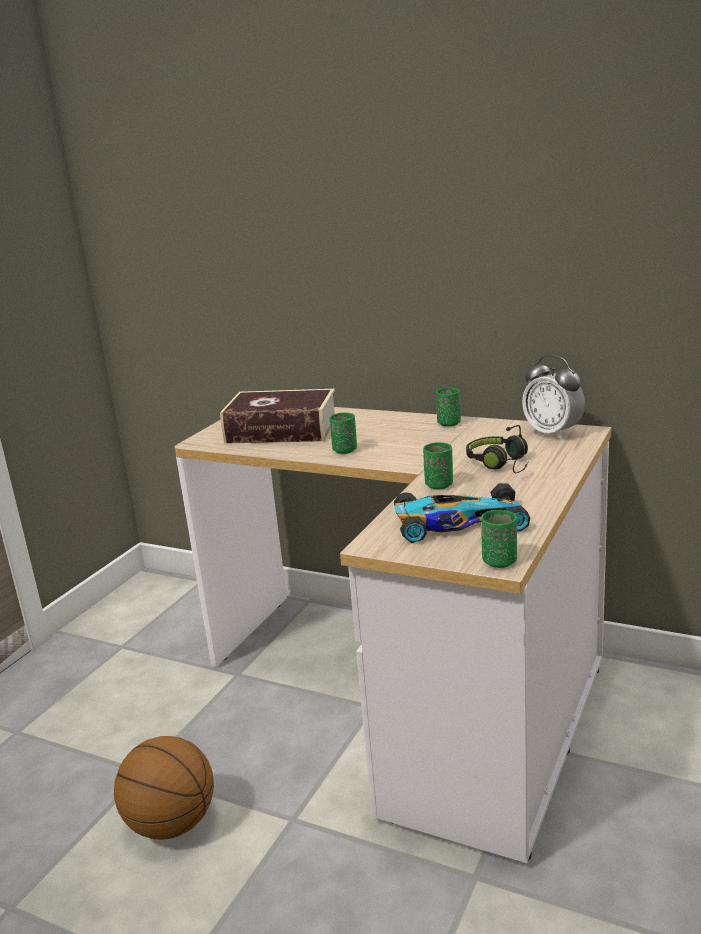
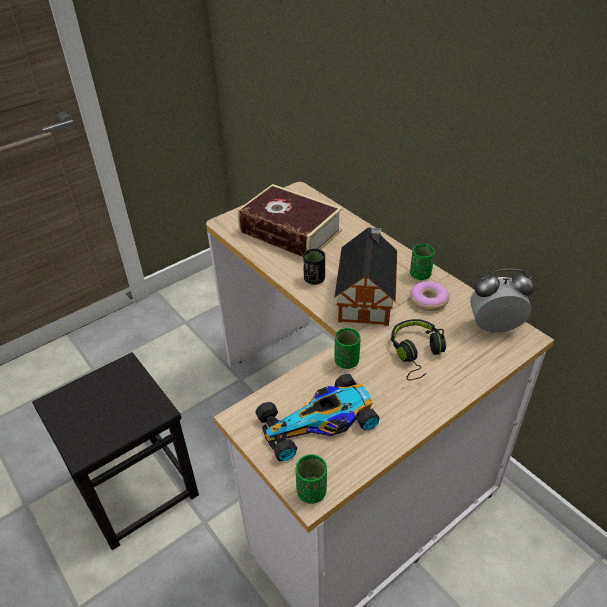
camera: 25 degrees right, 20 degrees up
(171, 824) = (135, 487): basketball -> black stool
(345, 450) = (314, 279): green cup -> black cup
(411, 446) = (366, 296): none -> toy house
(456, 523) = (320, 421): toy car -> toy car turned 135 degrees clockwise
(474, 434) = (428, 300): none -> donut
(553, 433) = (494, 327): alarm clock -> alarm clock turned 105 degrees clockwise

